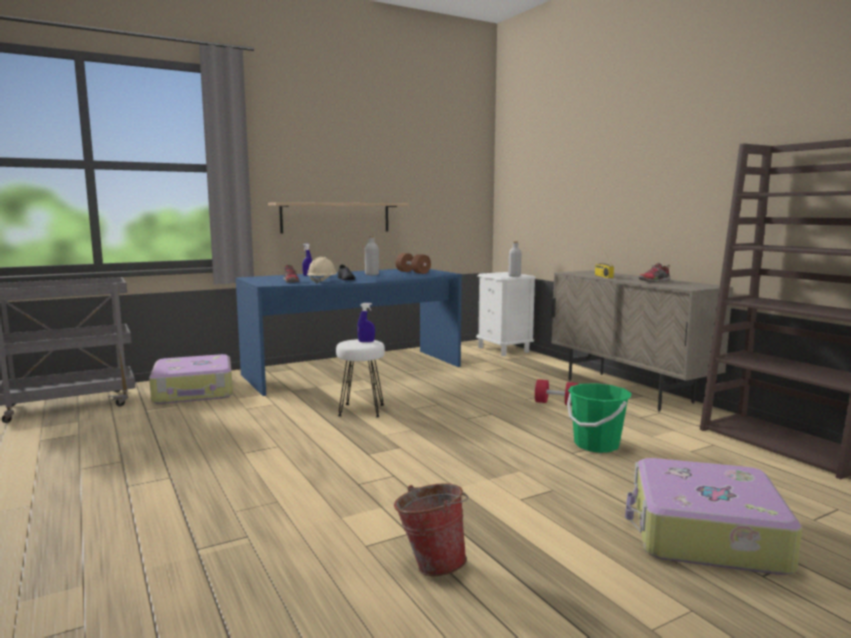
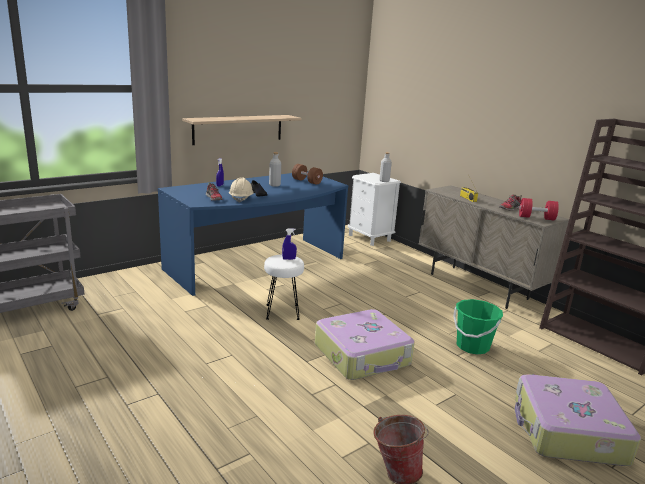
camera: 10 degrees left, 10 degrees up
(194, 391) = (130, 291): suitcase -> suitcase (363, 355)
(556, 403) = (429, 301): red dumbbell -> red dumbbell (536, 218)

